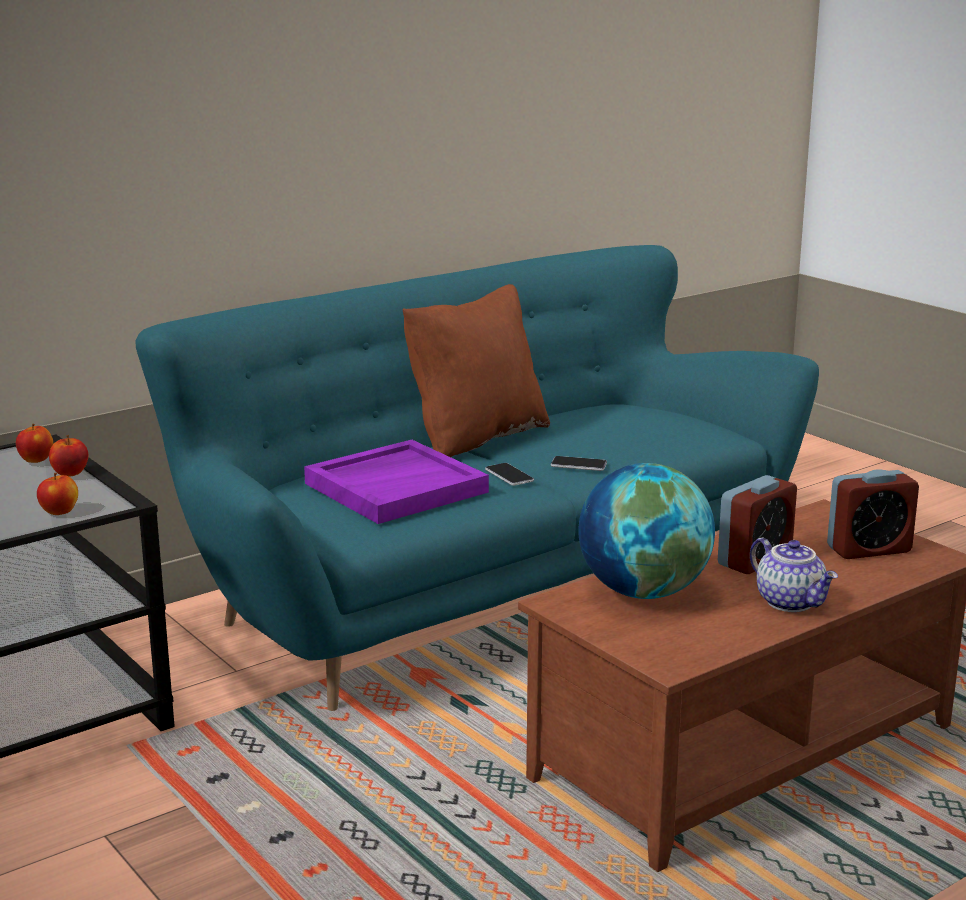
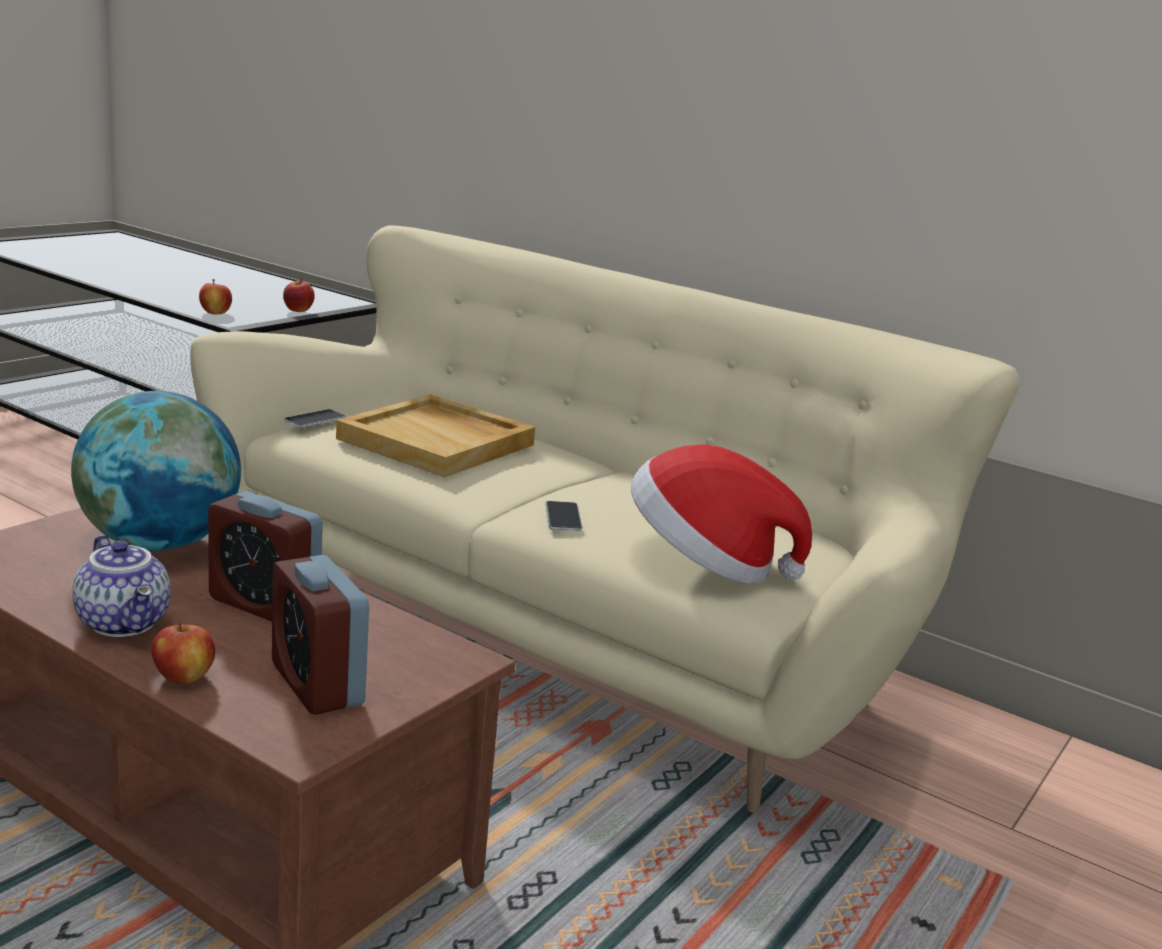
camera: 70 degrees right, 0 degrees up
(36, 460) = (326, 303): apple -> apple (184, 677)
(396, 487) = (438, 442): purple tray -> beige tray
(475, 438) = (626, 474): brown pillow -> none
(483, 590) = (563, 636): turquoise sofa -> beige sofa
(509, 475) = (506, 486): phone -> phone (315, 420)
(666, 437) = (705, 563): none -> hat
(791, 602) = (126, 623): teapot -> teapot turned 75 degrees counterclockwise

